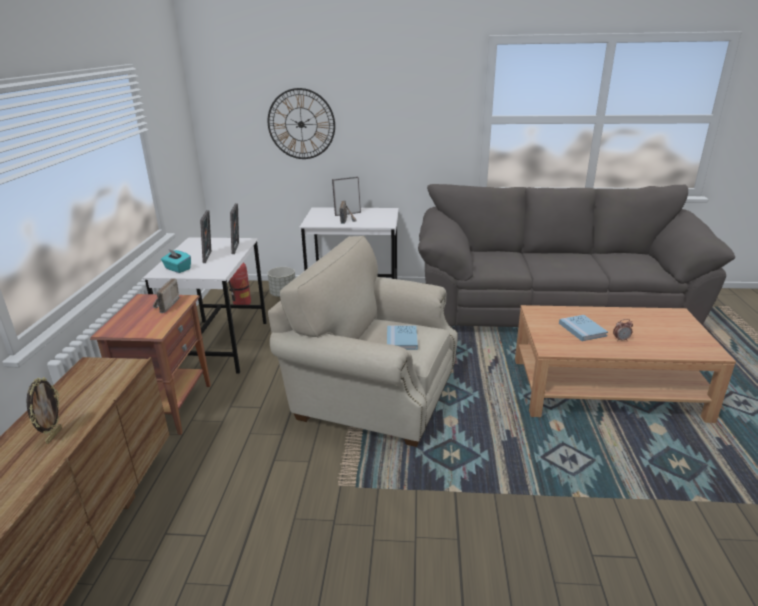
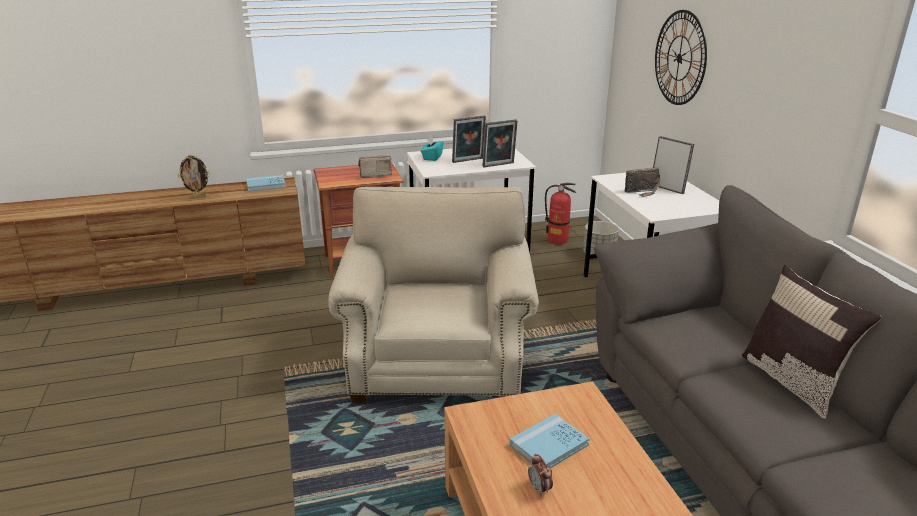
camera: 70 degrees right, 0 degrees up
(402, 339) = (432, 306): blue book -> blue book (266, 185)
(548, 255) = (792, 382): none -> pillow

